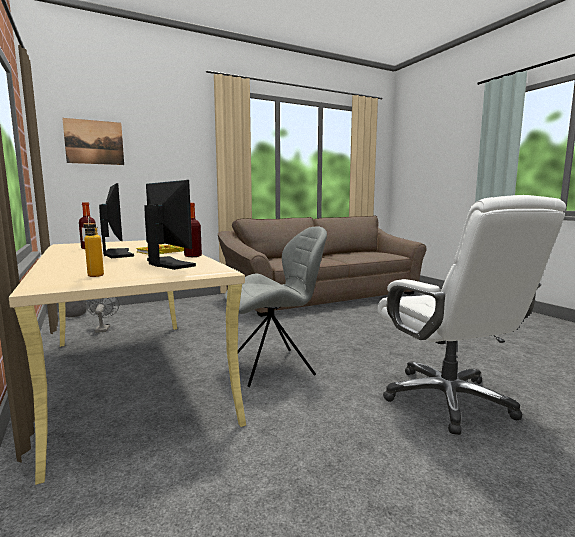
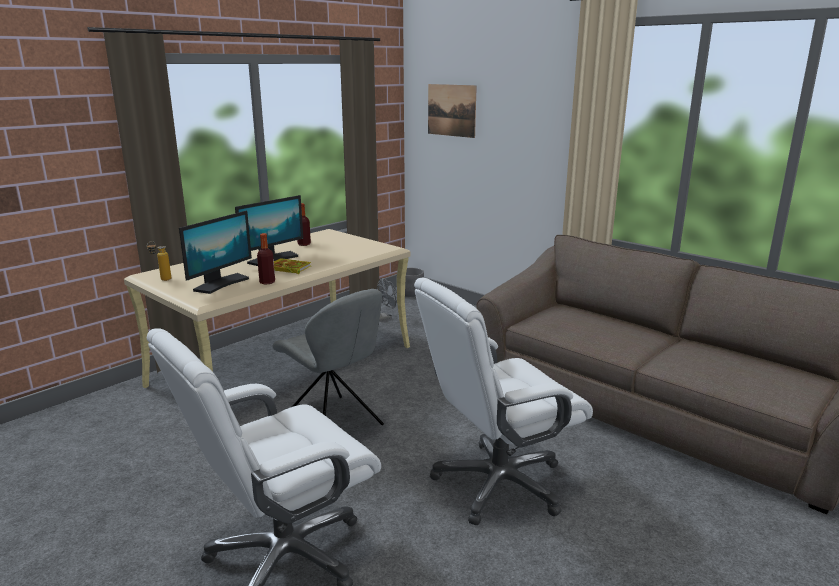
camera: 70 degrees right, 10 degrees up
(377, 333) = (498, 484): none -> white office chair

